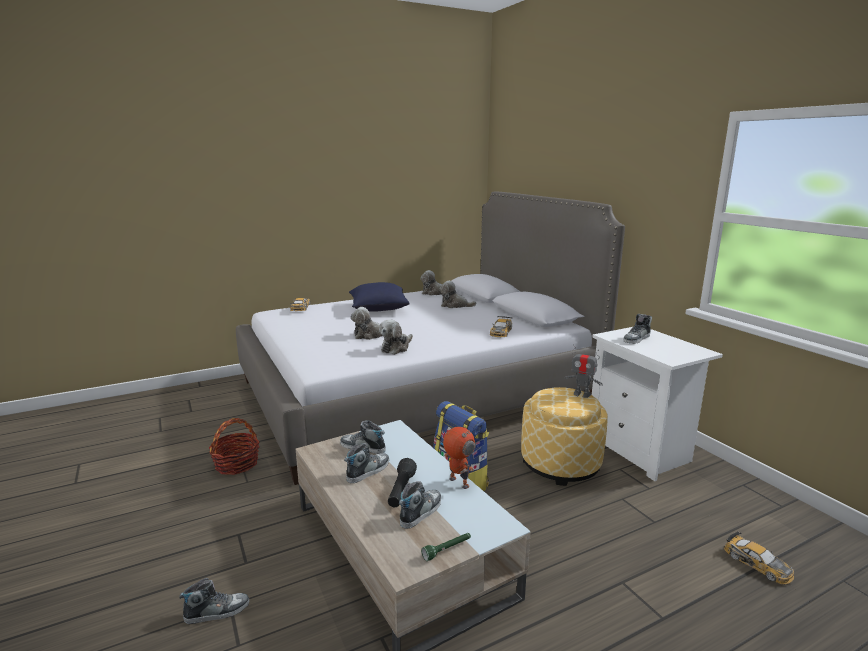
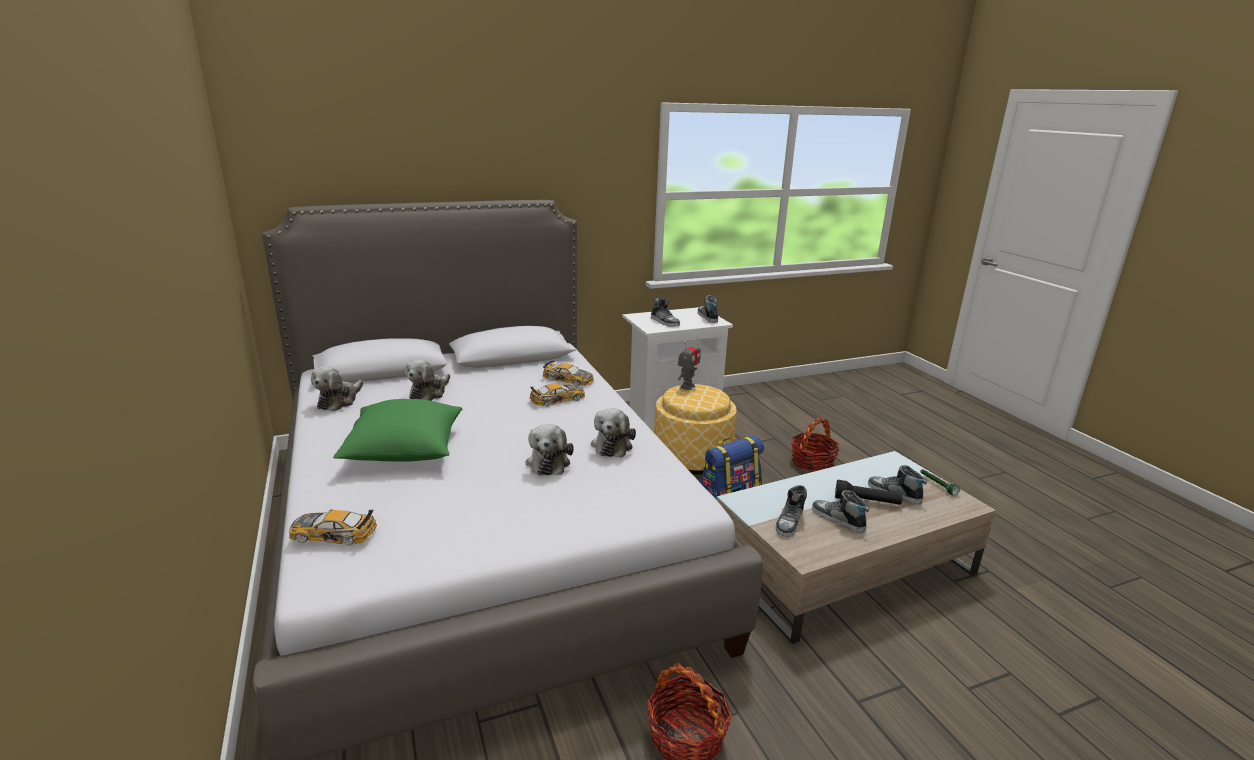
camera: 85 degrees left, 5 degrees up
(217, 611) = (982, 698): shoe -> shoe (707, 317)
(378, 309) = (404, 451): blue pillow -> green pillow
(396, 348) = (612, 445): plush toy -> plush toy turned 60 degrees clockwise
(458, 483) = (842, 472): toy robot -> none
(609, 548) = (812, 462): none -> basket
(758, 564) = (812, 417): toy car -> toy car (558, 399)

